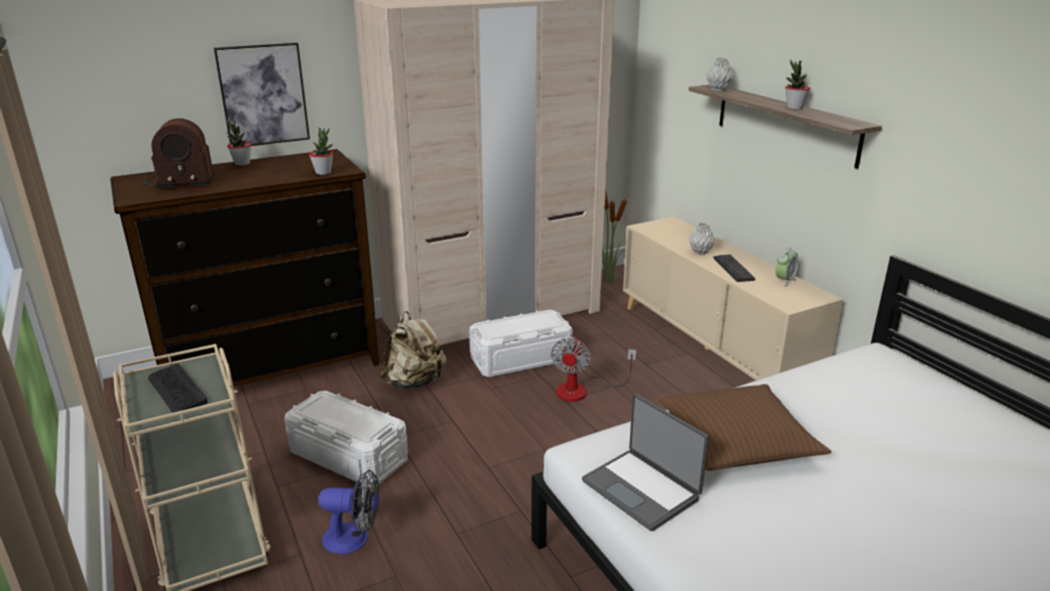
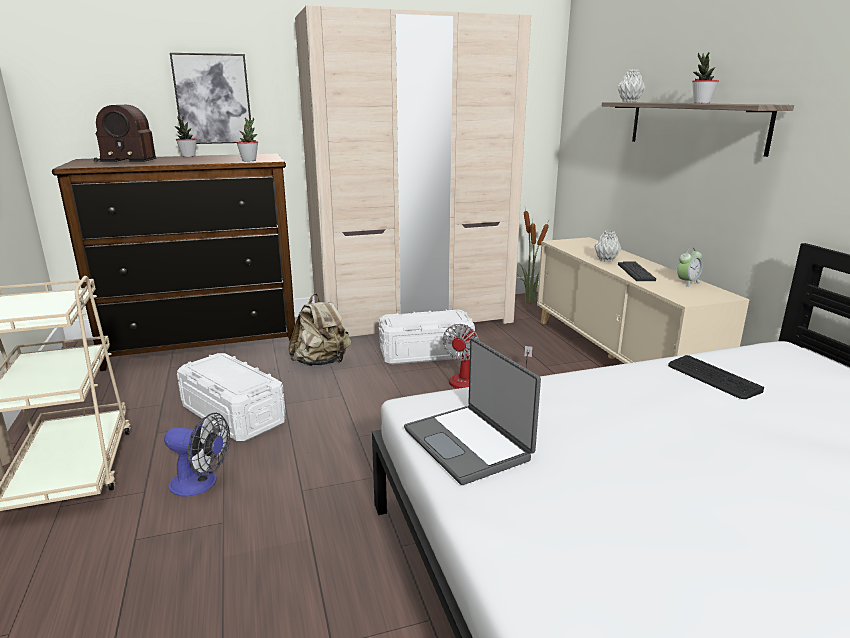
camera: 10 degrees right, 5 degrees down
(176, 389) = (33, 308): keyboard -> keyboard (712, 378)
(737, 440) = (597, 410): brown pillow -> none

